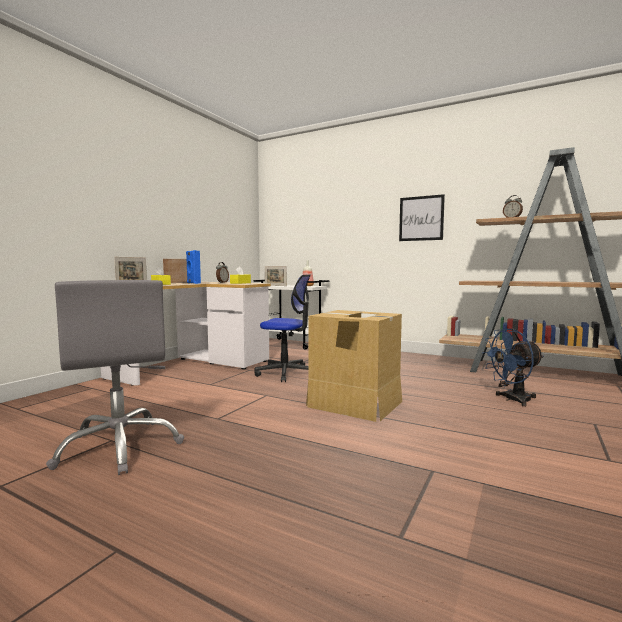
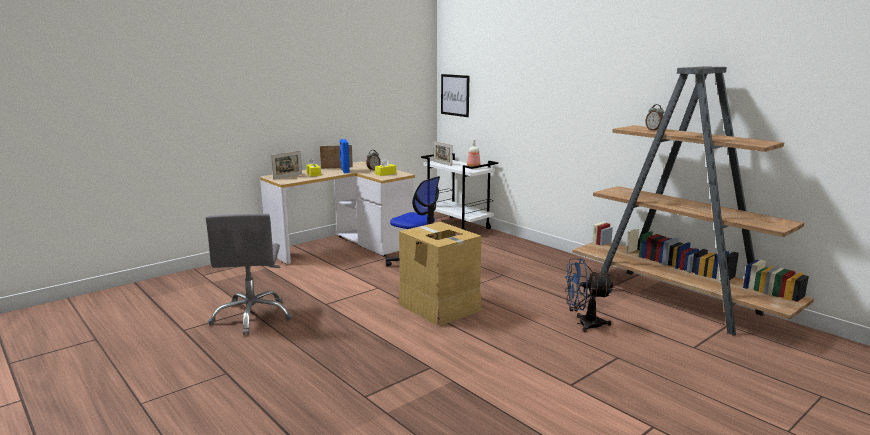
camera: 20 degrees right, 10 degrees up
(421, 218) = (585, 108): picture -> picture (455, 95)

